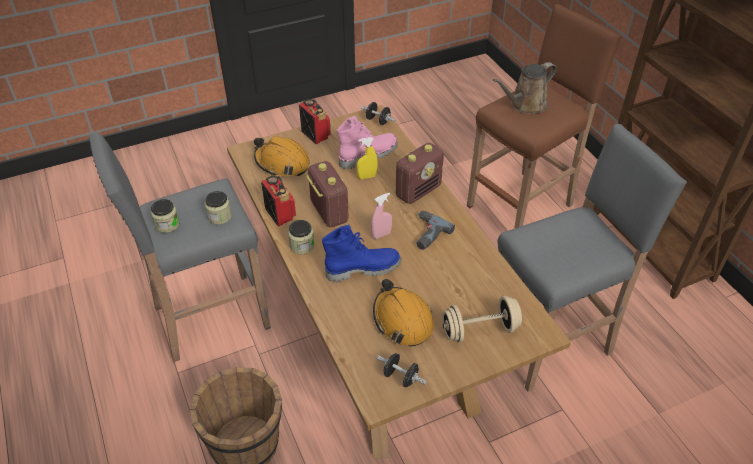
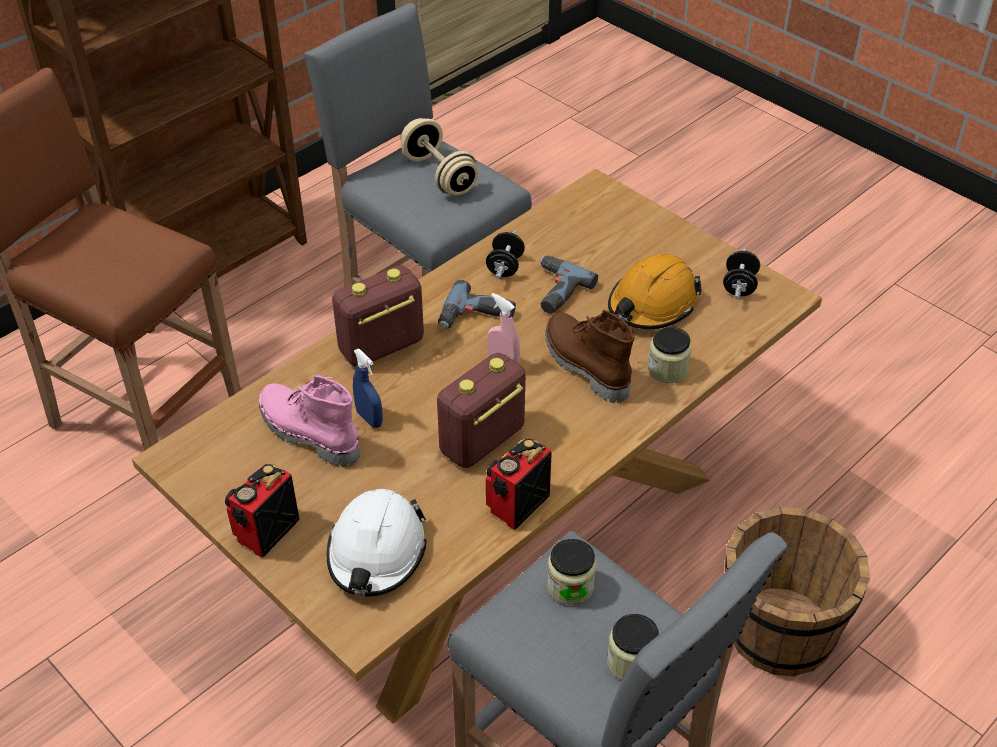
camera: 110 degrees left, 0 degrees up
(282, 163) = (376, 552): orange hard hat -> white hard hat
(302, 246) = (576, 449): jar -> jar (667, 369)
(362, 268) = (584, 366): blue boot -> brown boot
(367, 176) = (369, 418): yellow spray bottle -> blue spray bottle
(378, 121) = (192, 448): black dumbbell -> black dumbbell (505, 267)
(418, 191) = (381, 347): radio -> radio turned 60 degrees counterclockwise
(437, 275) = (554, 290): none -> power drill
(480, 330) = (624, 236): beige dumbbell -> beige dumbbell (439, 175)
(525, 105) = (98, 265): brown watering can -> none

